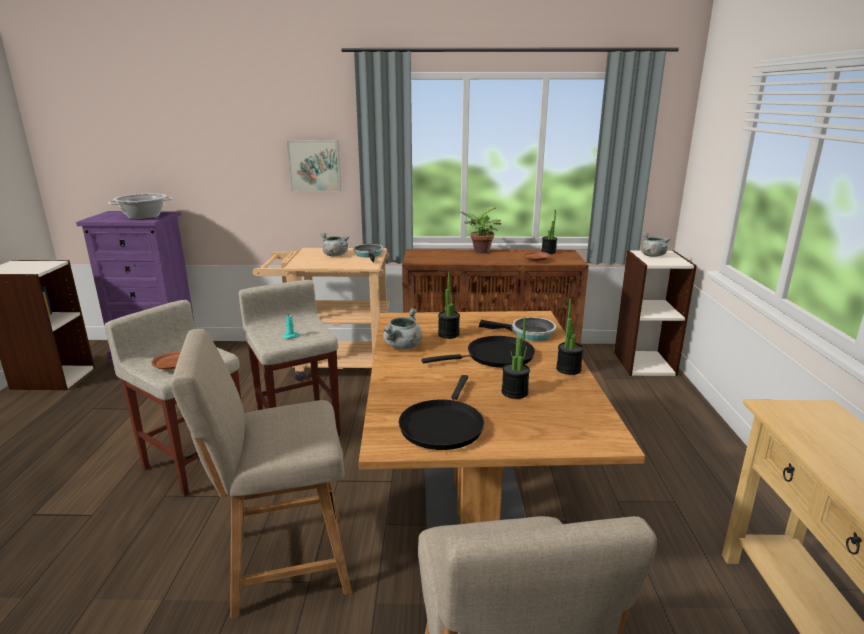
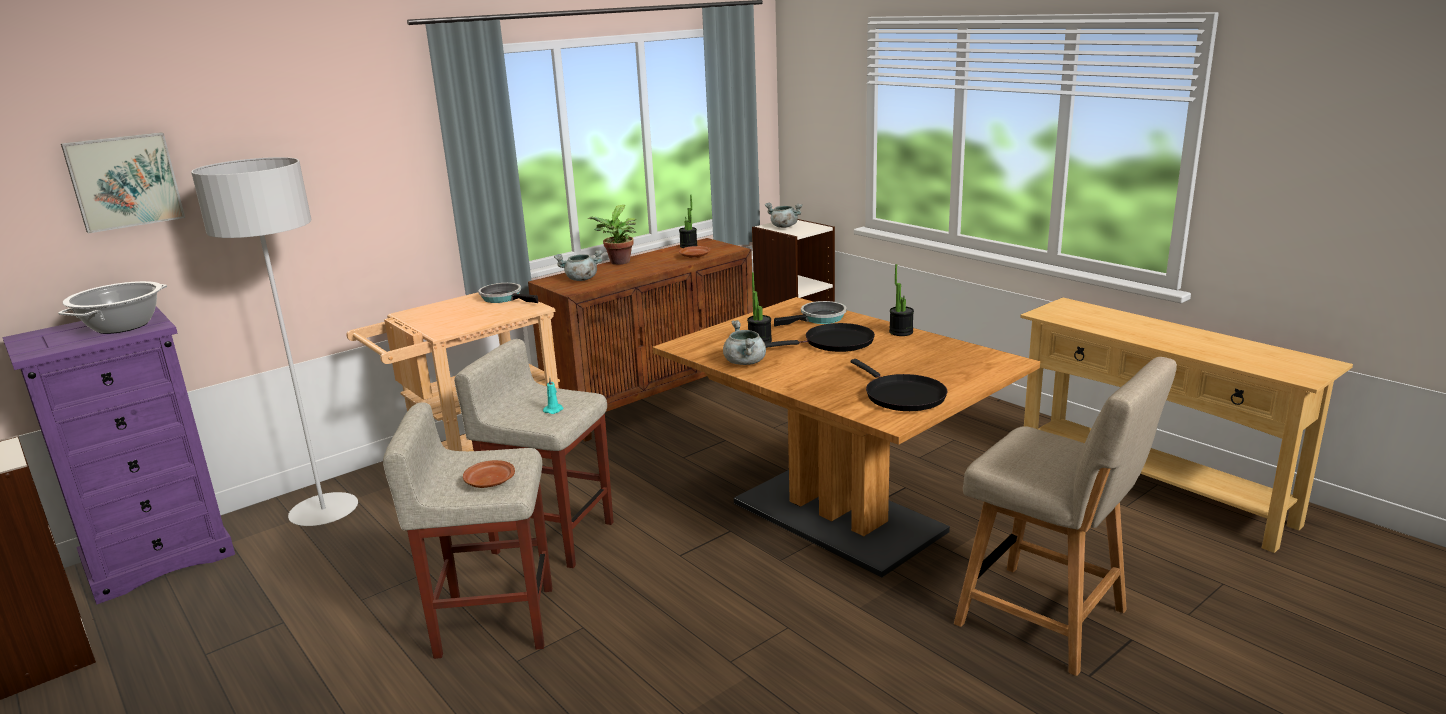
camera: 40 degrees left, 0 degrees up
(239, 358) = (324, 512): none -> grey floor lamp
(282, 563) = (743, 631): beige chair -> none
(315, 165) = (374, 190): picture -> picture (124, 181)
(334, 255) = (461, 310): grey cooking pot -> grey cooking pot (581, 279)
(495, 357) = (834, 343): black frying pan -> black frying pan turned 45 degrees clockwise
(514, 392) = (899, 359): potted plant -> none

